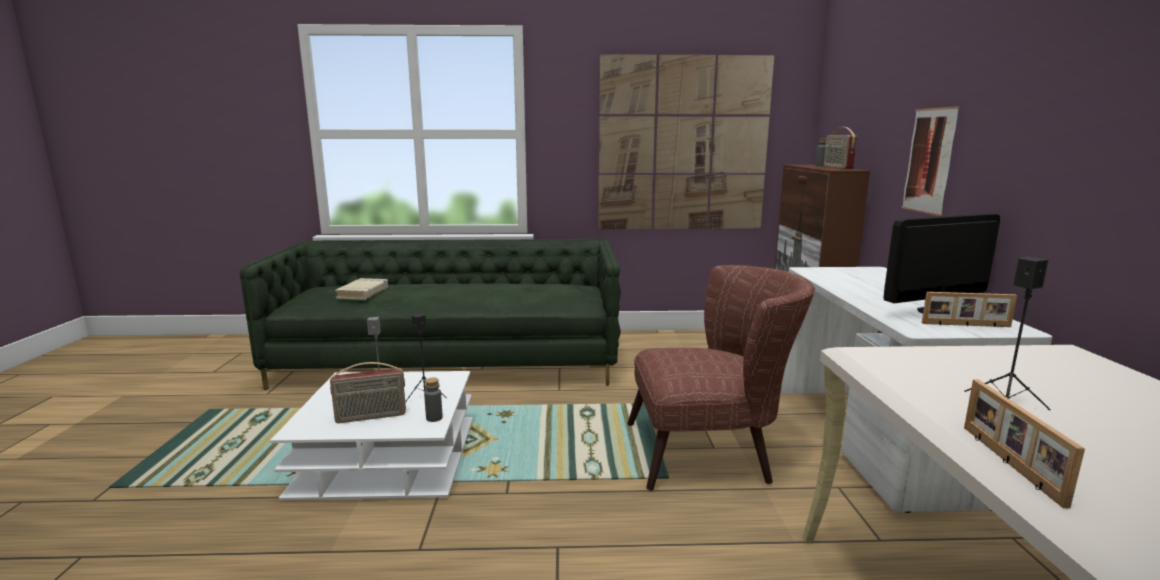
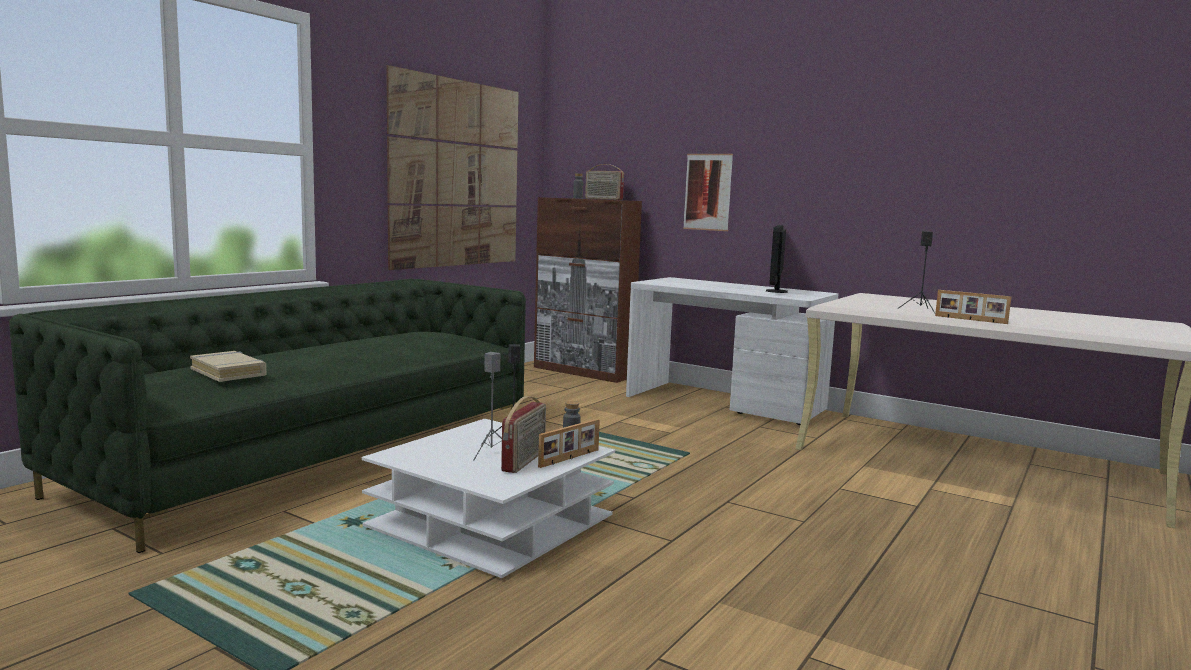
camera: 55 degrees left, 5 degrees down
(712, 452) = (676, 435): brown armchair -> none
(966, 325) = (805, 294): picture frame -> picture frame (570, 458)

